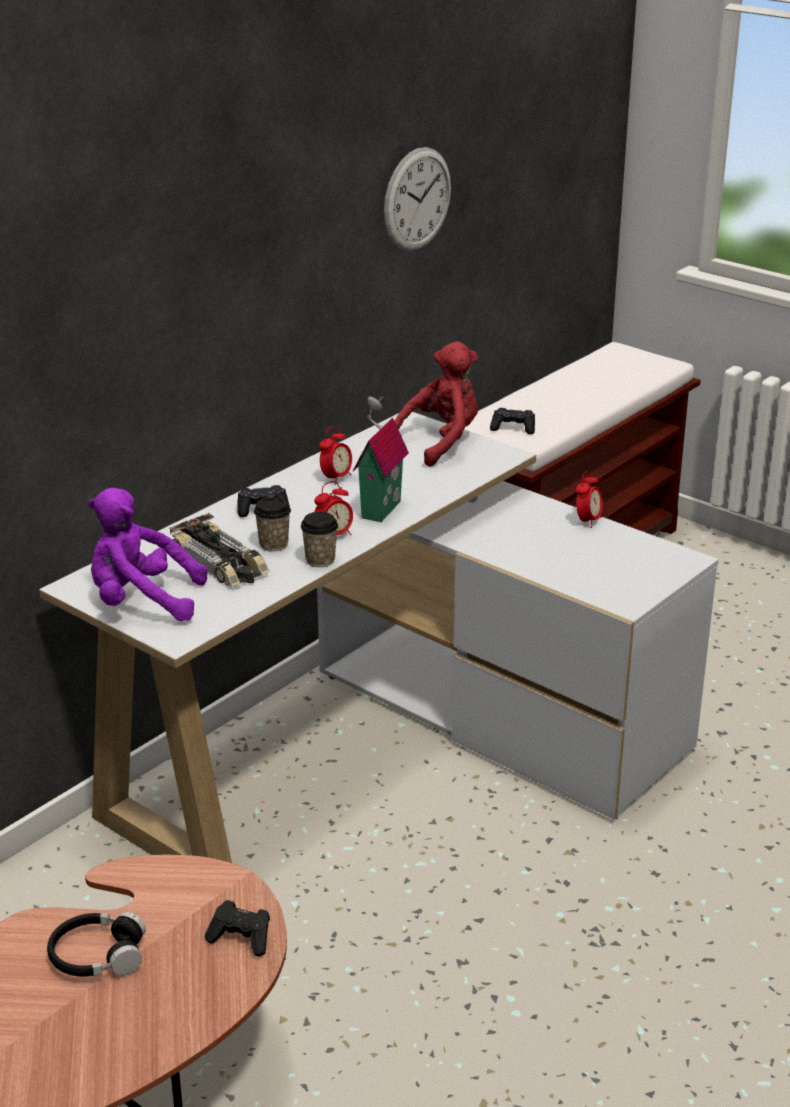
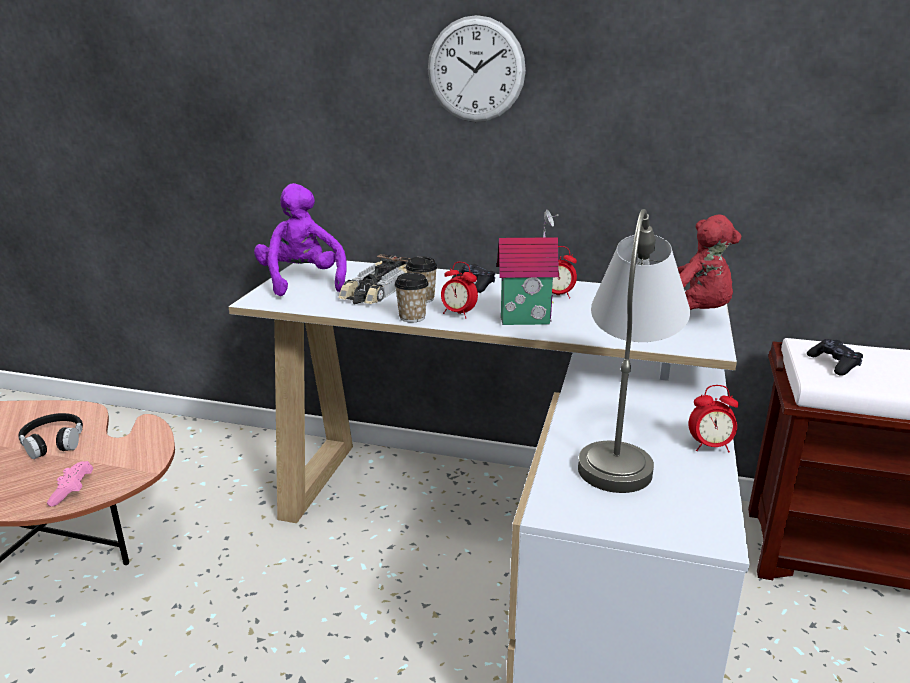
camera: 65 degrees right, 5 degrees down
(241, 938) = (73, 492): black game controller -> pink game controller
(417, 199) = (792, 76): wall clock -> wall clock (476, 70)
(562, 552) = (623, 445): none -> grey table lamp

